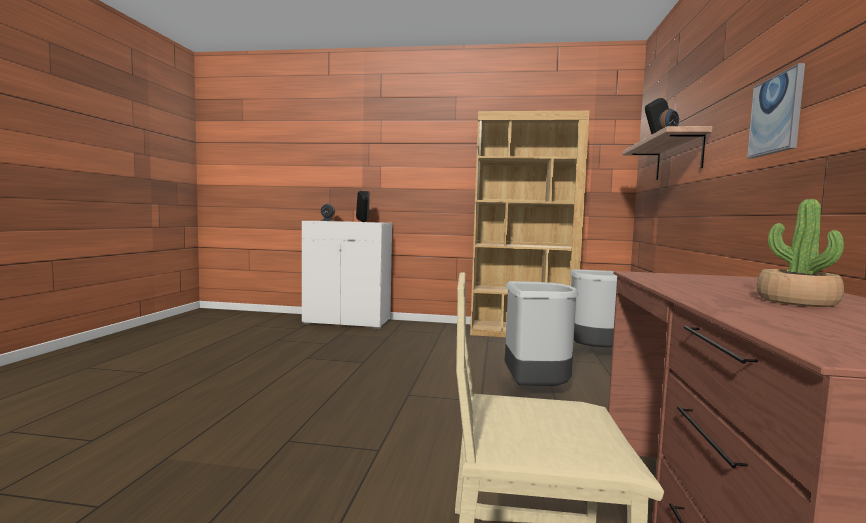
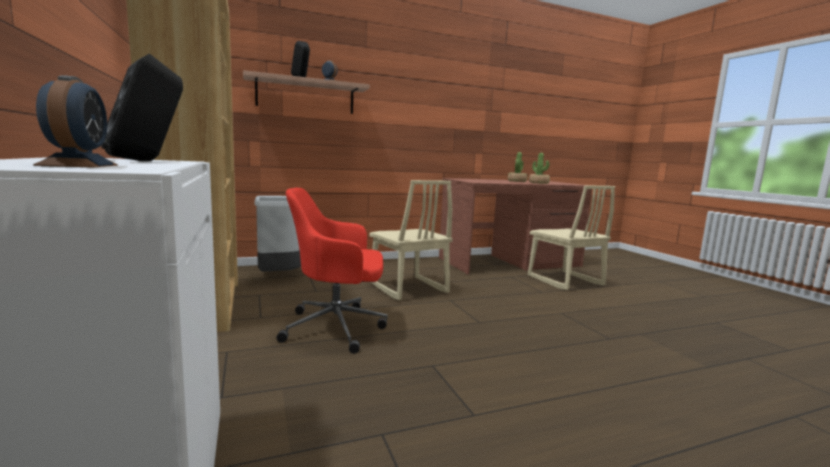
camera: 120 degrees left, 5 degrees up
(450, 353) = (337, 327): none -> red office chair
(535, 391) = (407, 288): grey trash can -> beige chair
(732, 304) = (539, 183): none -> potted plant
(776, 115) = (426, 103): picture -> none

